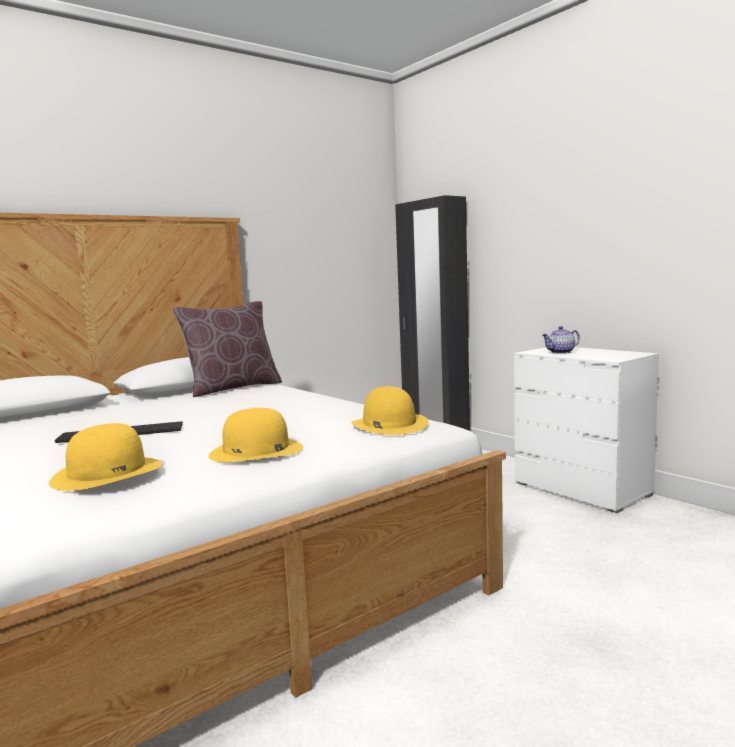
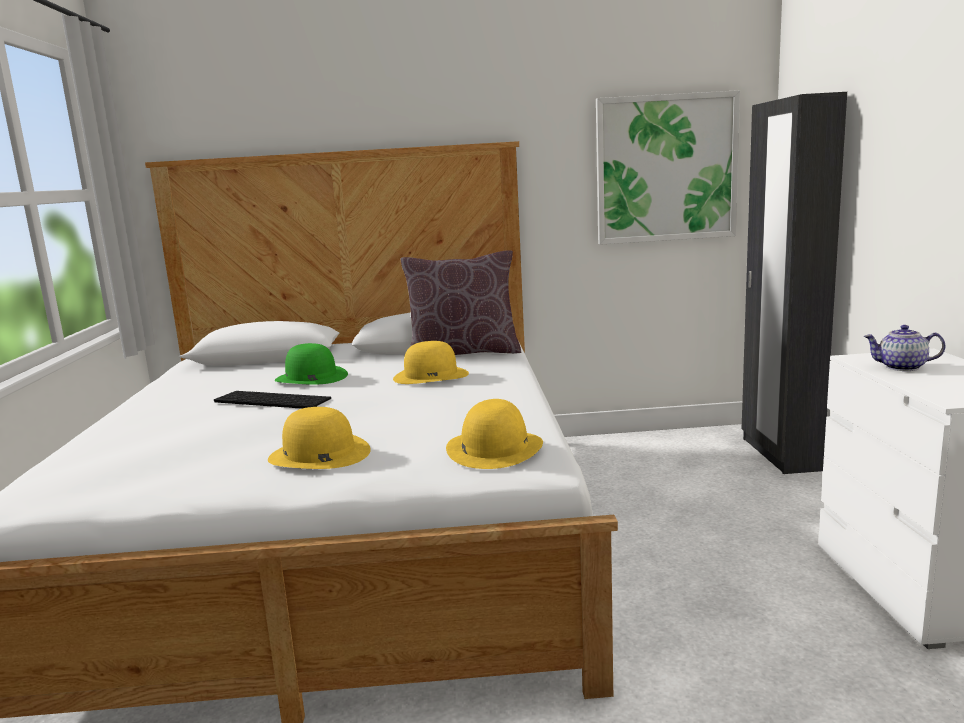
camera: 35 degrees right, 5 degrees up
(107, 472) = (173, 451): yellow hat -> yellow hat (431, 375)
(121, 416) = (311, 377): none -> green hat
(337, 246) = (666, 169): none -> picture

